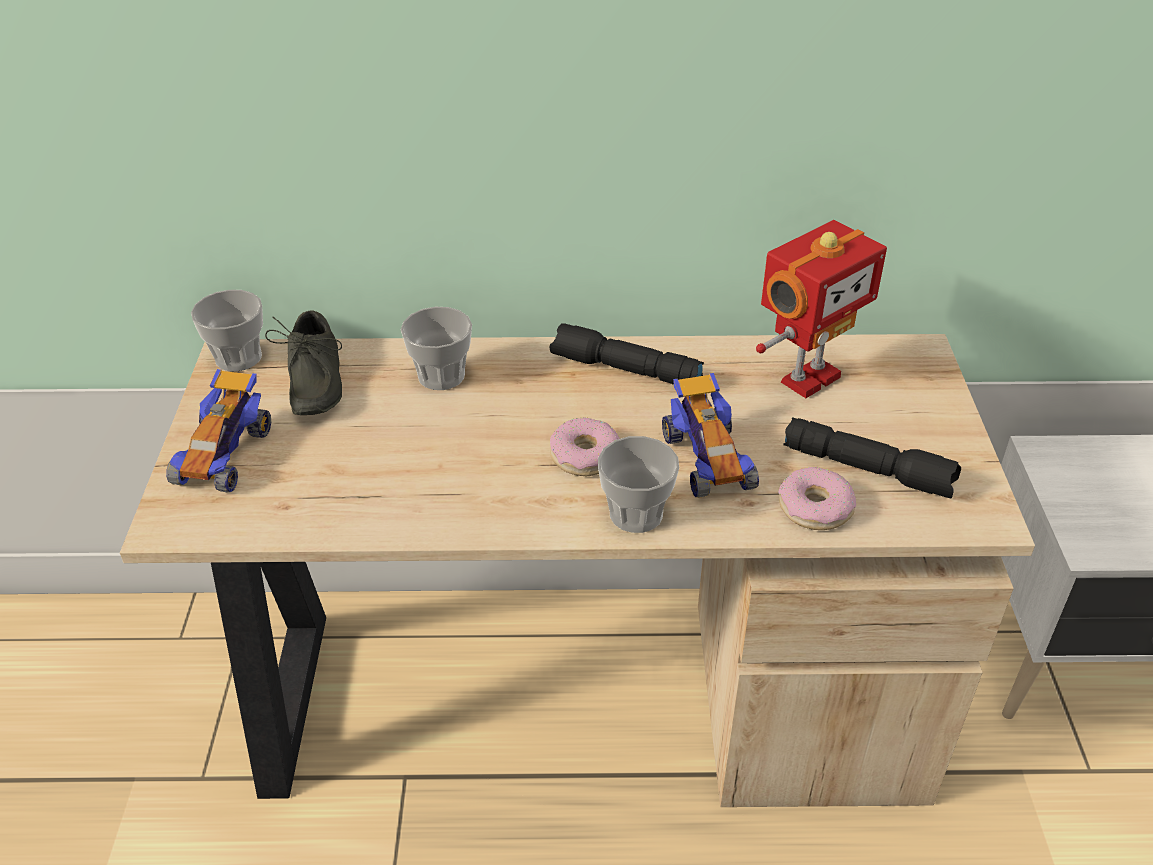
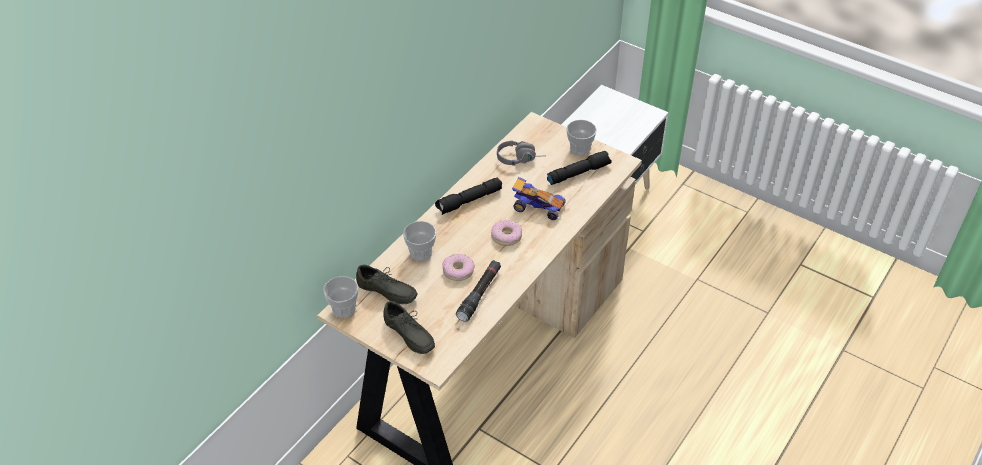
camera: 55 degrees left, 5 degrees up
(223, 453) = (407, 336): toy car -> grey shoe
(399, 492) = (479, 294): none -> black flashlight
(636, 514) = (547, 239): cup -> cup (579, 149)
(807, 378) = (520, 158): toy robot -> grey headphones
(815, 508) = (584, 196): donut -> donut (458, 270)

